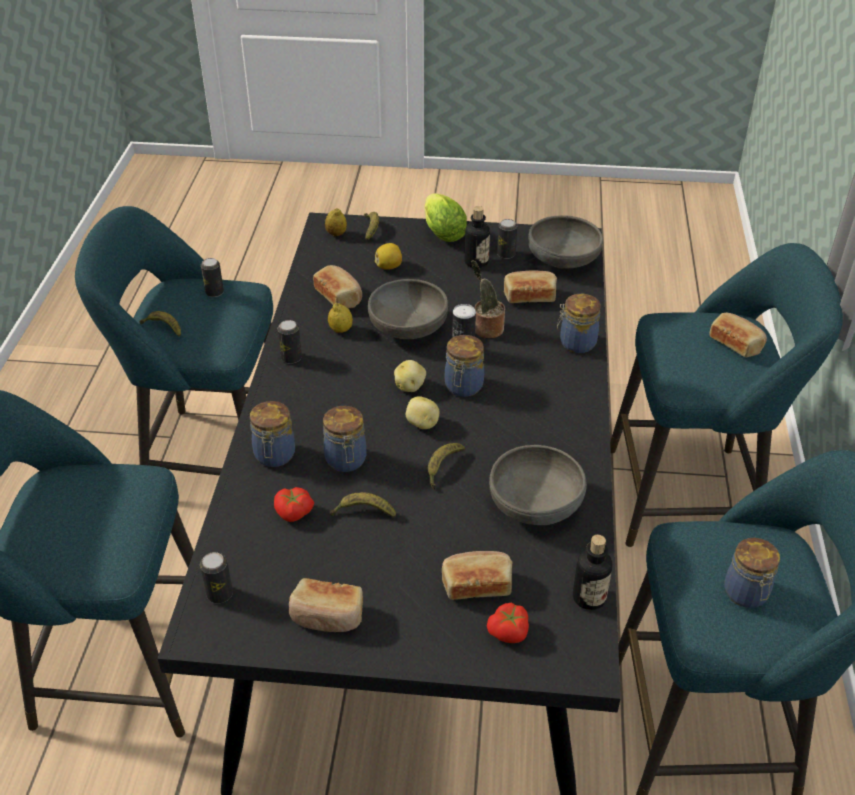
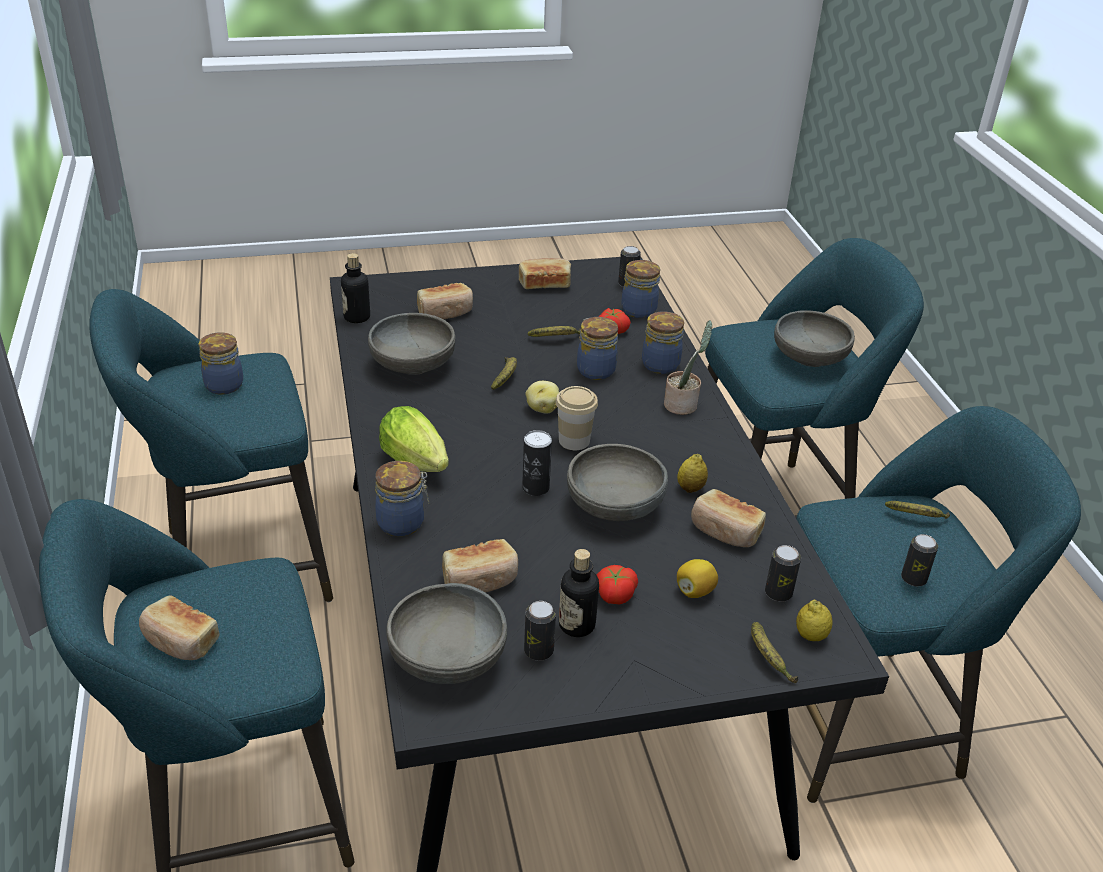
camera: 160 degrees right, 5 degrees down
(75, 501) = (809, 357): none -> grey bowl
(291, 358) = (718, 448): can -> can (778, 593)
(410, 386) = (574, 441): potato -> cup
(441, 231) = (658, 678): lettuce -> lettuce (418, 464)
(463, 387) = (518, 449): jar -> jar (638, 309)
(486, 329) = (520, 521): potted plant -> potted plant (683, 404)
(509, 632) = (412, 293): tomato -> tomato (614, 594)

